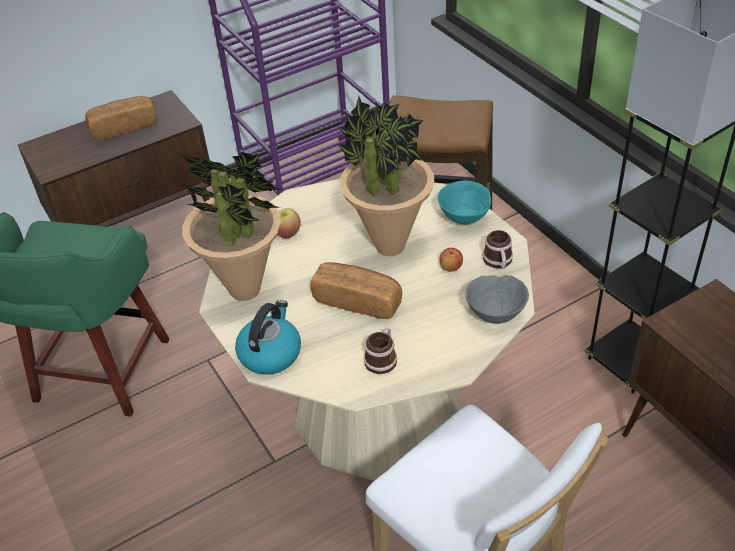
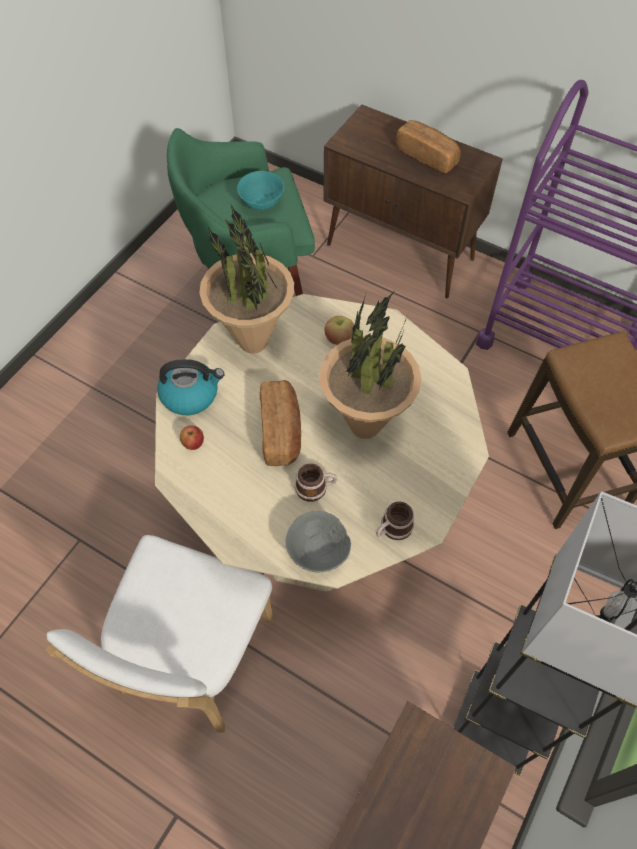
camera: 60 degrees right, 15 degrees up
(382, 358) = (220, 480): mug -> mug (315, 487)
(451, 268) = (362, 489): apple -> apple (193, 443)
(464, 218) = (441, 473): turquoise bowl -> turquoise bowl (262, 204)

